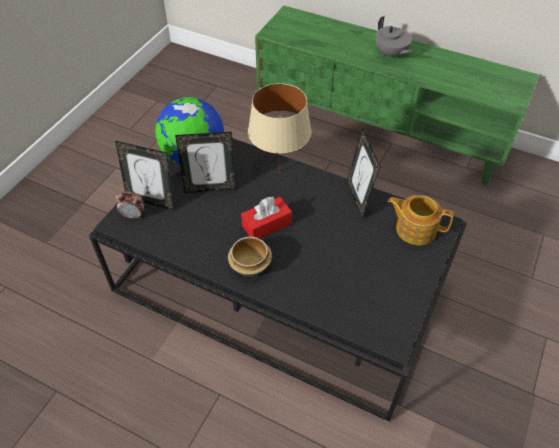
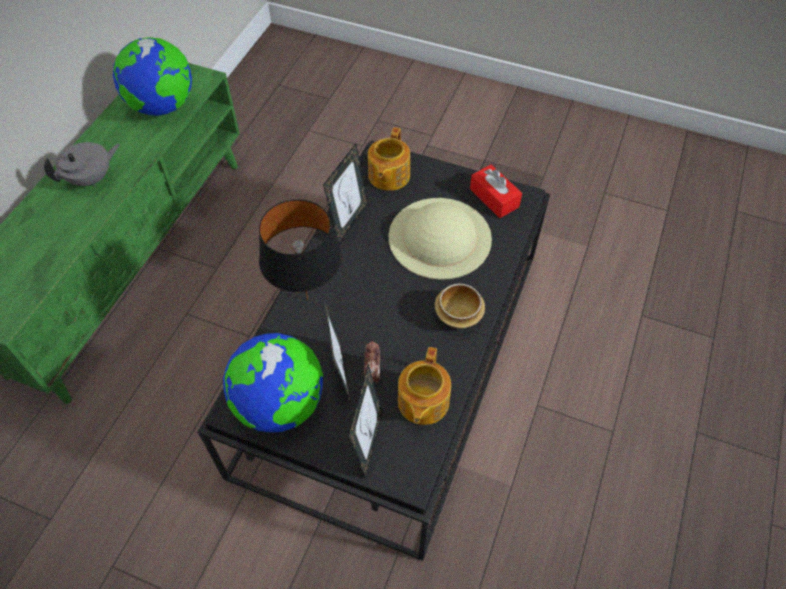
camera: 95 degrees left, 5 degrees up
(133, 215) = (396, 461): alarm clock -> alarm clock (372, 373)
(175, 234) = (422, 402): none -> teapot
(266, 225) = (396, 305): red tissue box -> red tissue box (494, 198)
(279, 172) = (308, 300): beige table lamp -> black table lamp
(338, 261) = (440, 237): none -> beige hat
(358, 198) = (349, 221): picture frame -> picture frame turned 45 degrees counterclockwise
(473, 82) = (163, 106): none -> globe

